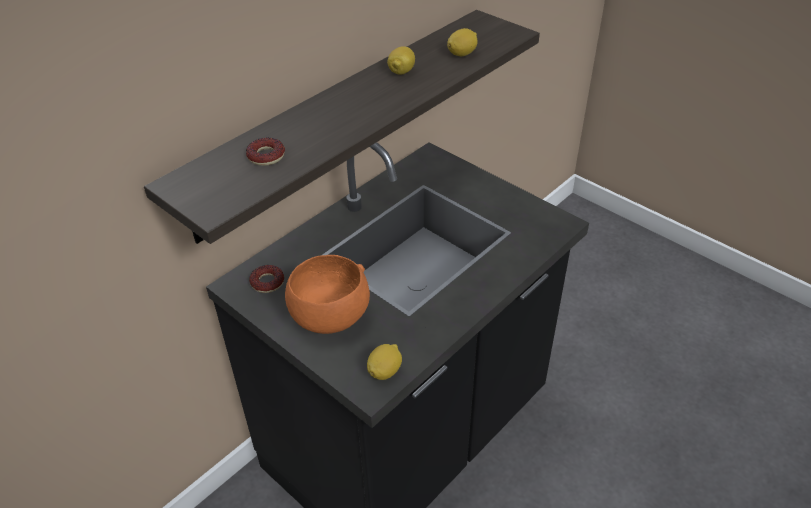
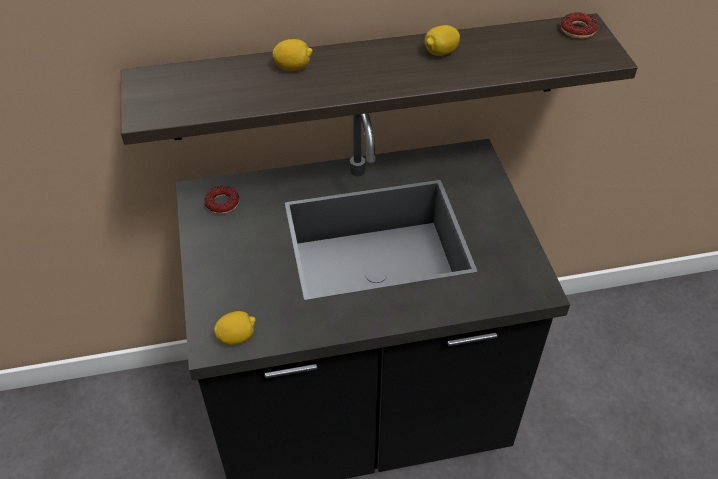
camera: 35 degrees right, 5 degrees up
(266, 156) = (234, 85): donut -> donut (578, 30)
(328, 318) = (238, 263): orange bowl -> none
(462, 54) = (523, 57): lemon -> lemon (293, 67)

